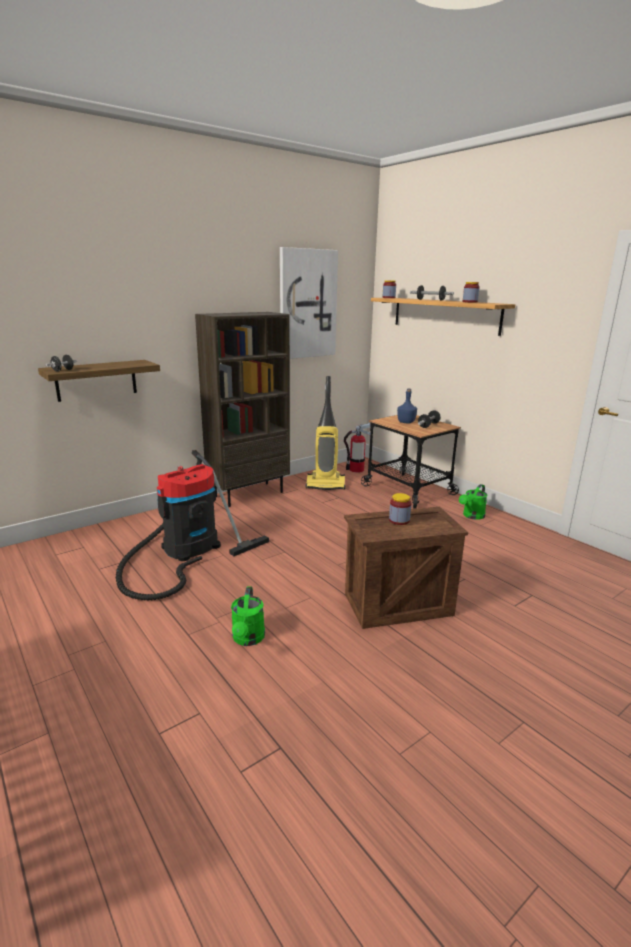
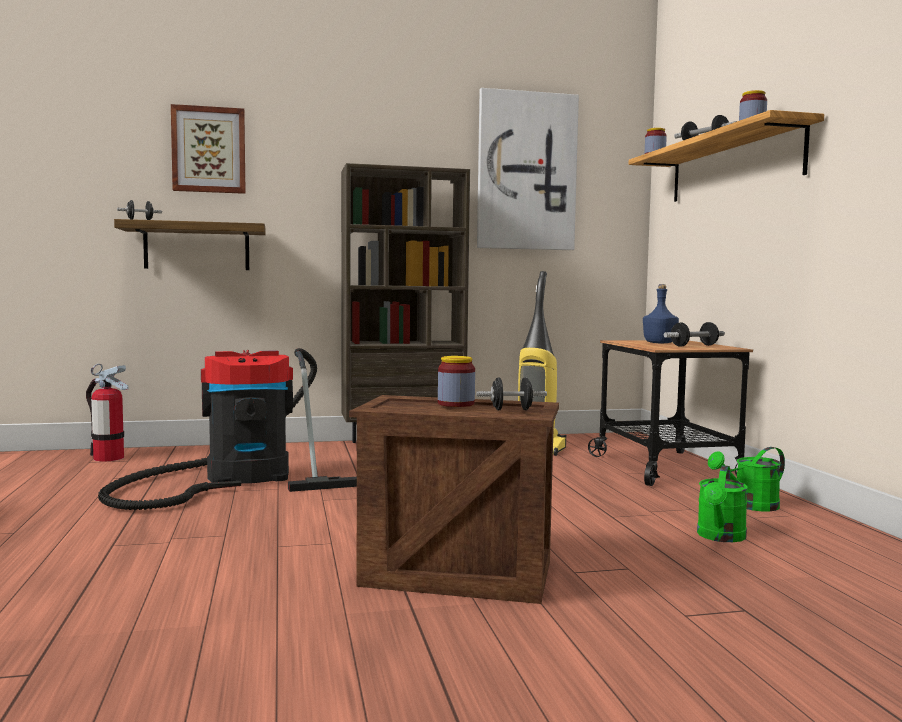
camera: 25 degrees right, 15 degrees down
(97, 303) = (209, 150): none -> picture
(248, 639) = (176, 564): green watering can -> green watering can (720, 537)
(356, 470) = (605, 441): fire extinguisher -> fire extinguisher (108, 458)
(434, 523) = (511, 410): none -> black dumbbell

